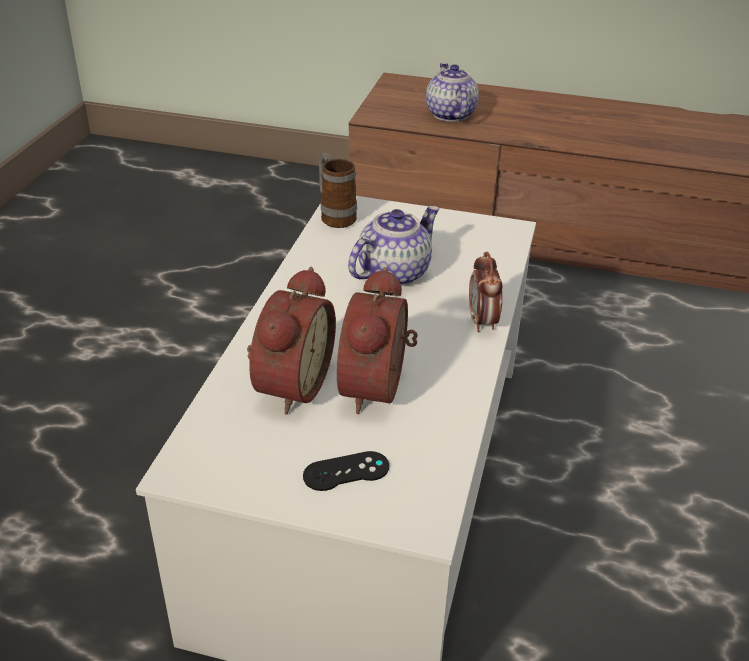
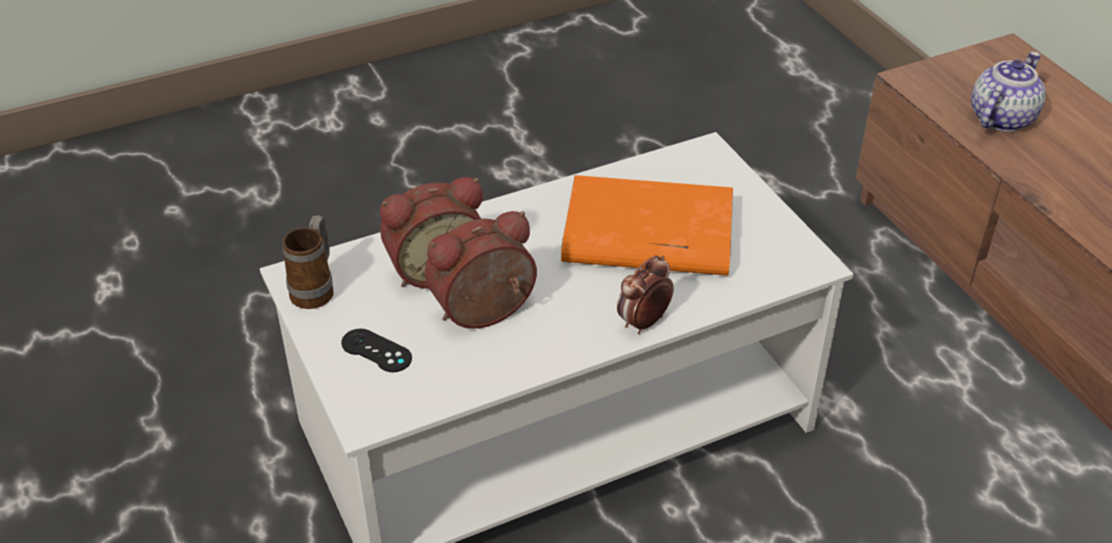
camera: 50 degrees right, 5 degrees up
(335, 216) = (683, 158): mug -> mug (316, 289)
(393, 272) = (646, 236): teapot -> orange book

